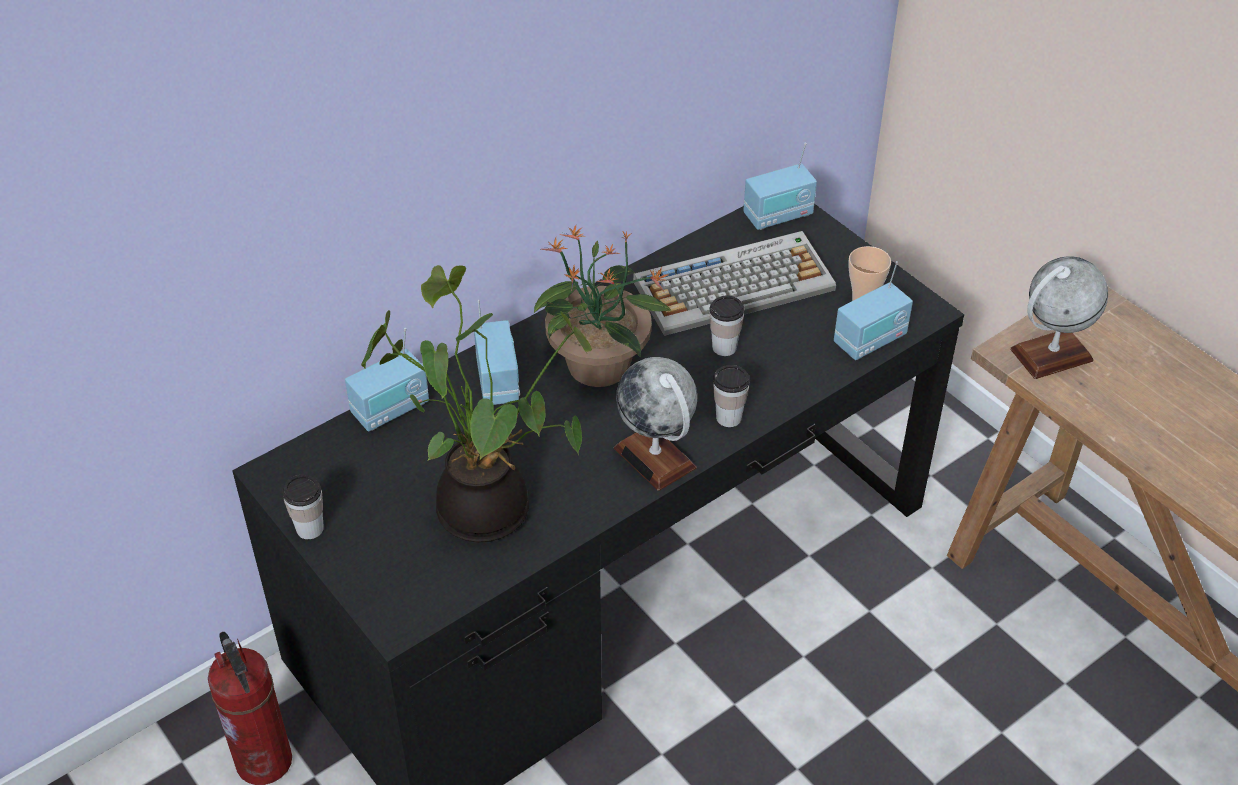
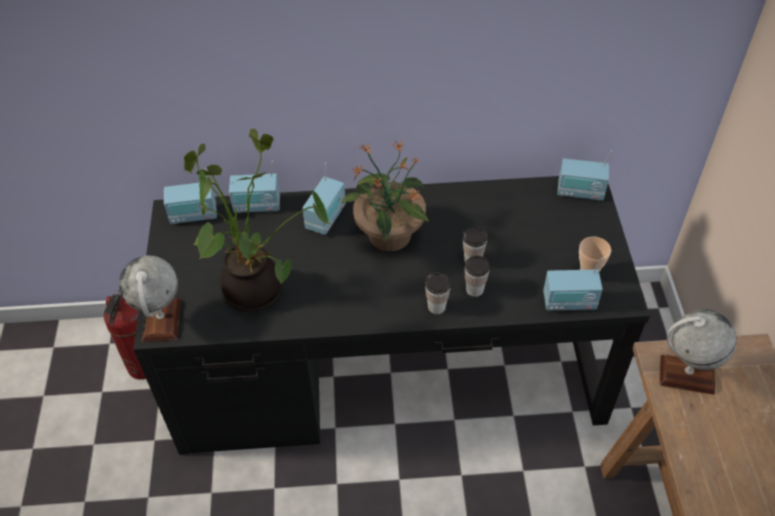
camera: 35 degrees right, 5 degrees up
(310, 528) = (161, 252): cup -> cup (474, 289)
(312, 461) = (193, 215): none -> radio
(655, 458) = (372, 309): globe -> globe (162, 320)
(735, 285) = (514, 224): keyboard -> none

